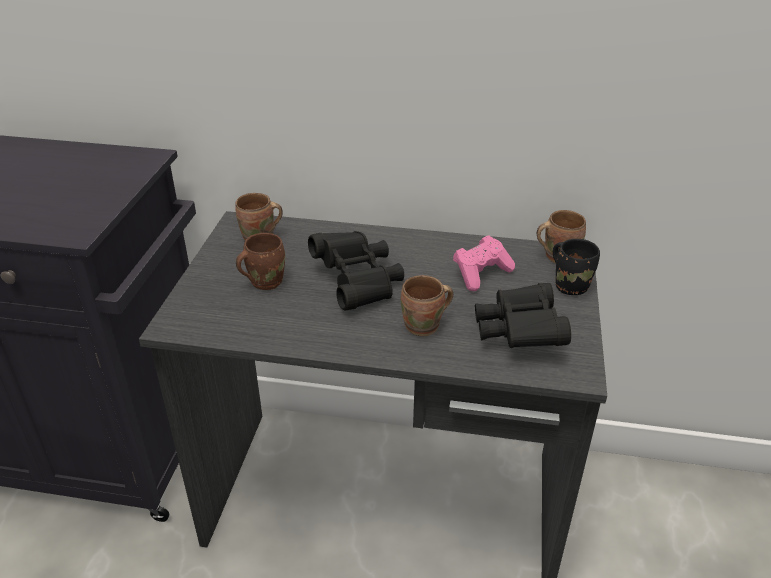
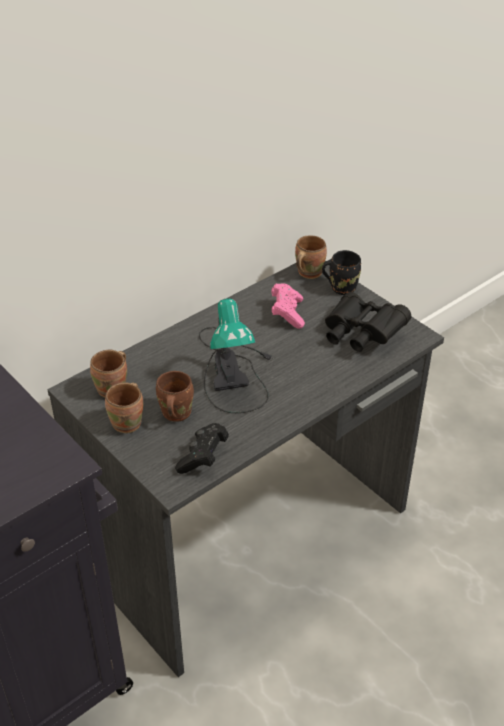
camera: 50 degrees left, 5 degrees up
(224, 324) = (203, 457): none -> black game controller
(358, 283) = (232, 370): black binoculars -> table lamp
(425, 327) = (312, 368): brown mug -> brown mug (129, 423)

